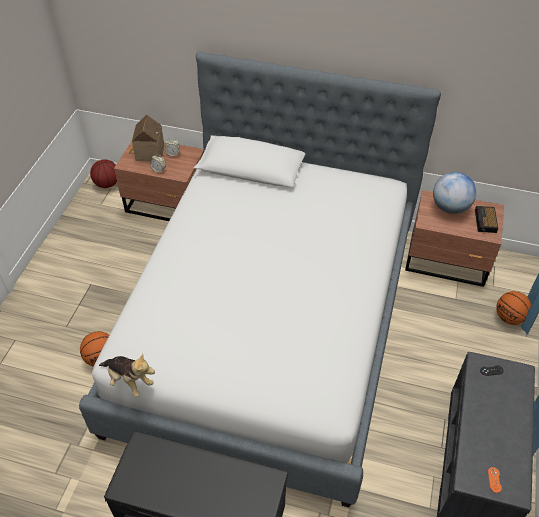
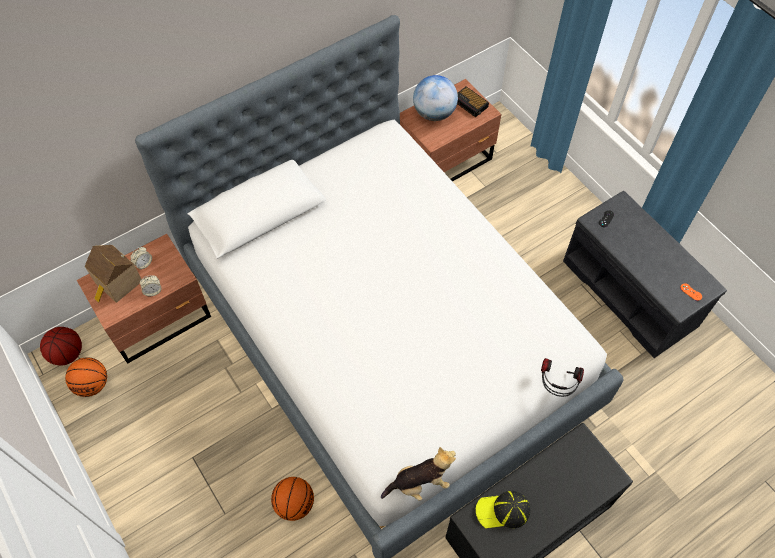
camera: 50 degrees left, 10 degrees up
(164, 462) = (503, 511): none -> cap
(284, 417) = (556, 386): none -> headphones
(509, 317) = (533, 168): basketball -> basketball (92, 384)

